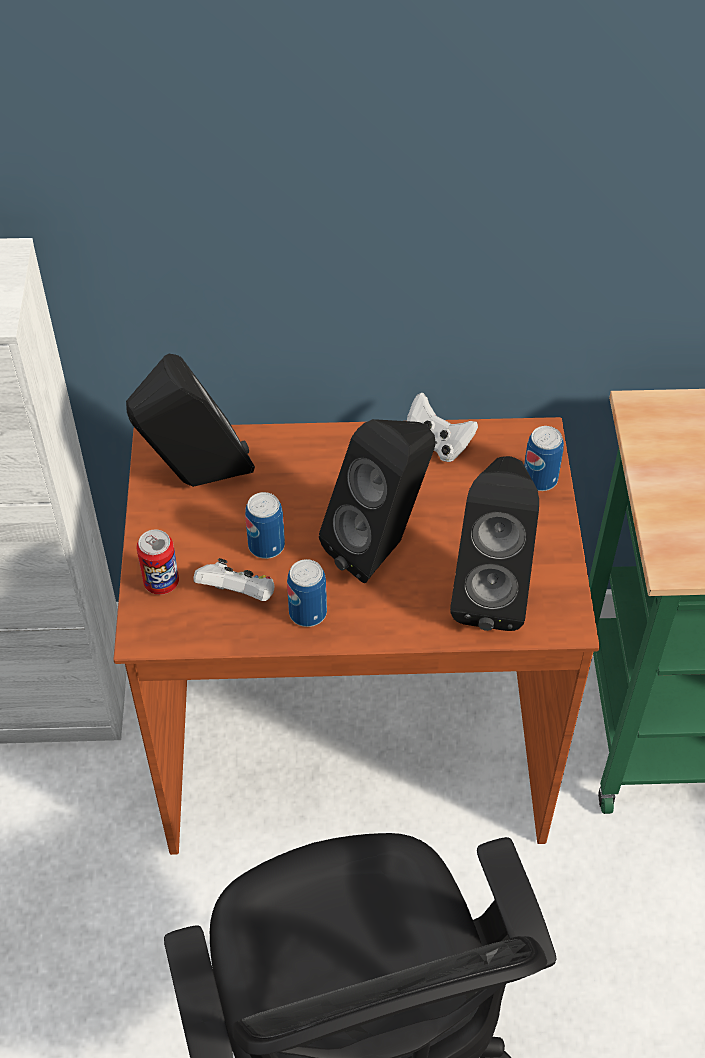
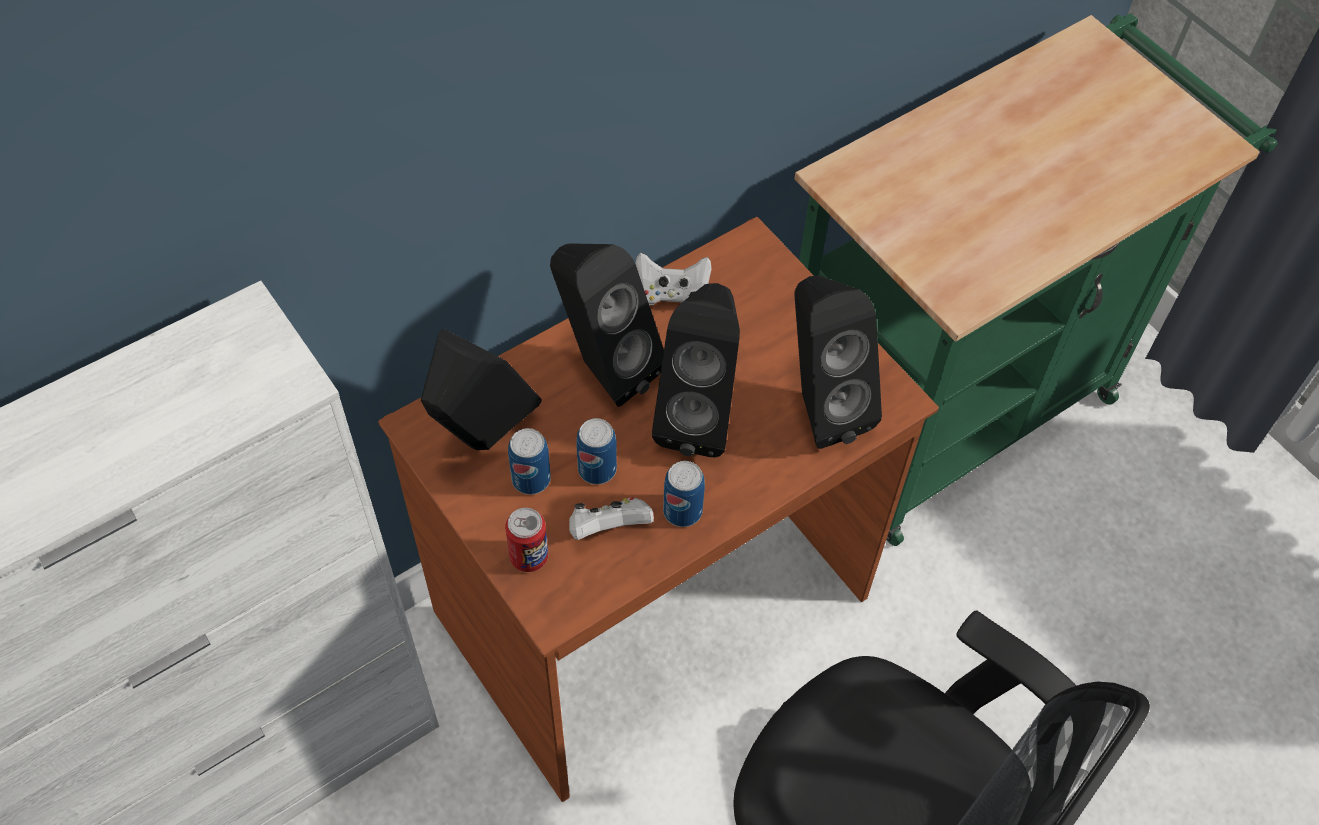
camera: 35 degrees left, 5 degrees up
(334, 472) = (603, 367): none -> black speaker
(540, 479) = (783, 283): can -> can (531, 479)

